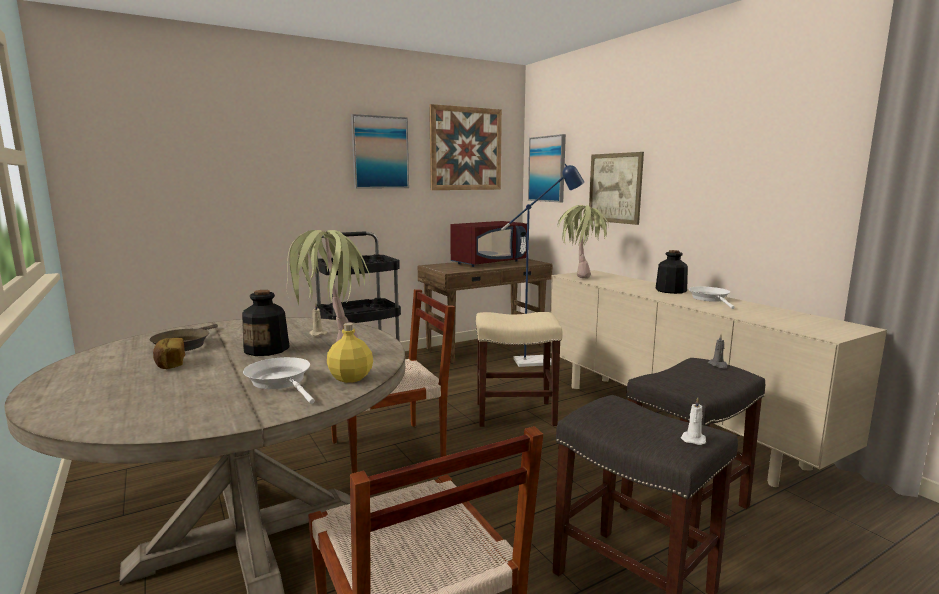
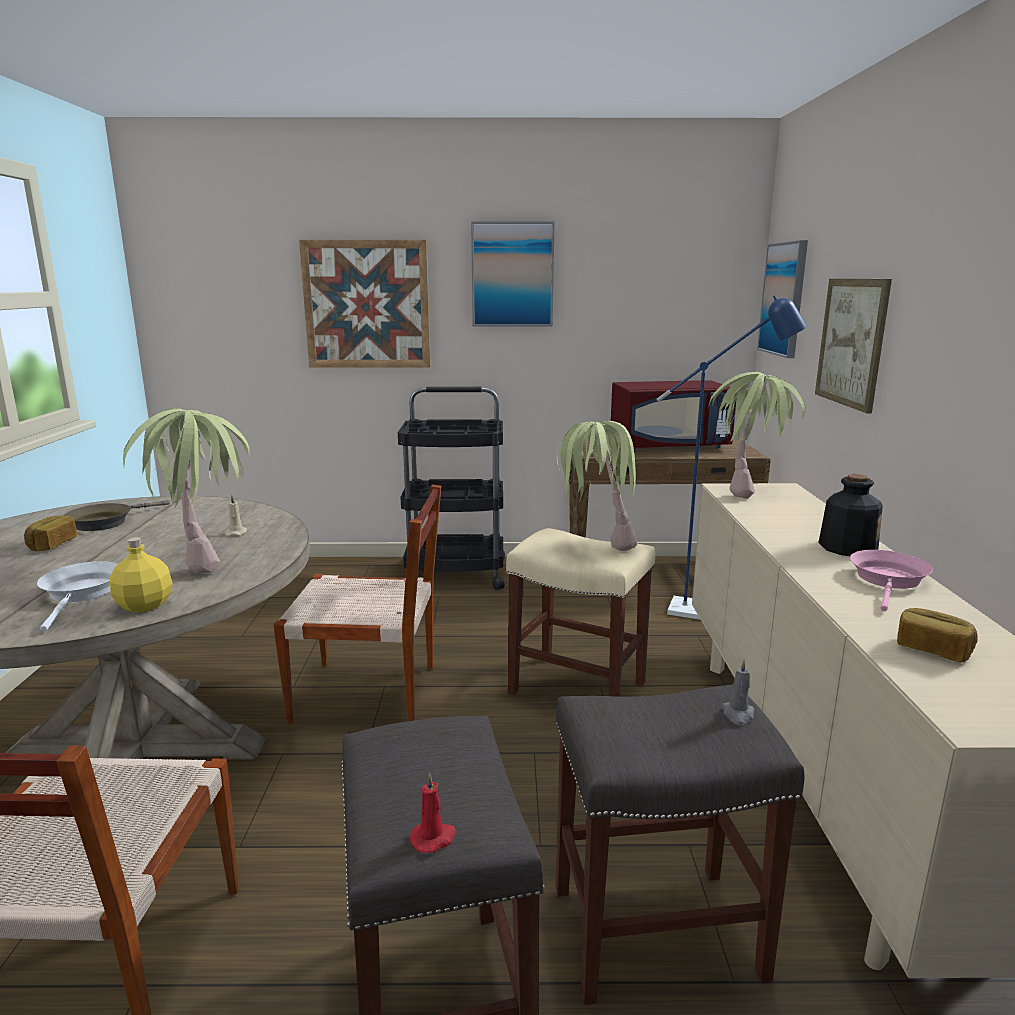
camera: 30 degrees right, 5 degrees up
(267, 349) = (154, 545): bottle -> none
(466, 149) = (654, 266): picture -> picture (367, 305)
(525, 315) = (594, 545): none -> potted plant
(693, 439) = (434, 838): white candle -> red candle
(710, 299) = (888, 580): white frying pan -> pink frying pan
(772, 318) = (932, 649): none -> bread

